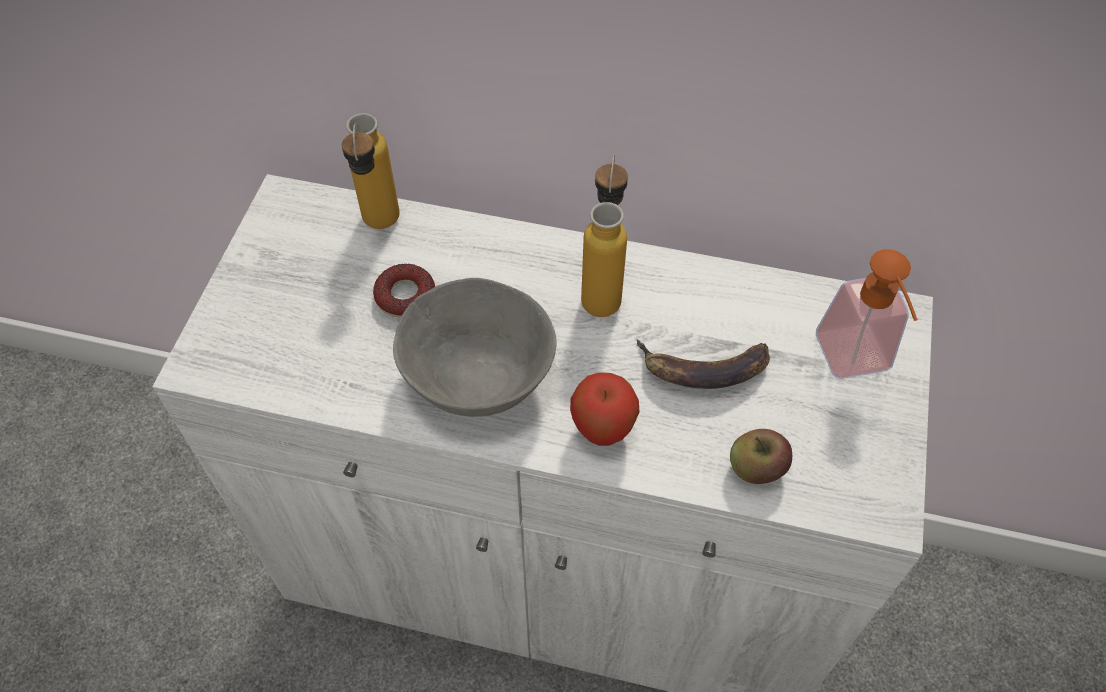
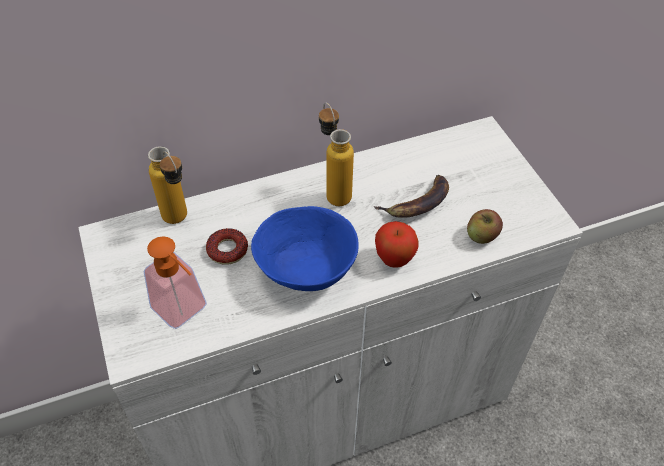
camera: 35 degrees left, 5 degrees down
(480, 377) = (307, 269): grey bowl -> blue bowl
(857, 364) = (485, 163): soap dispenser -> soap dispenser (185, 312)

